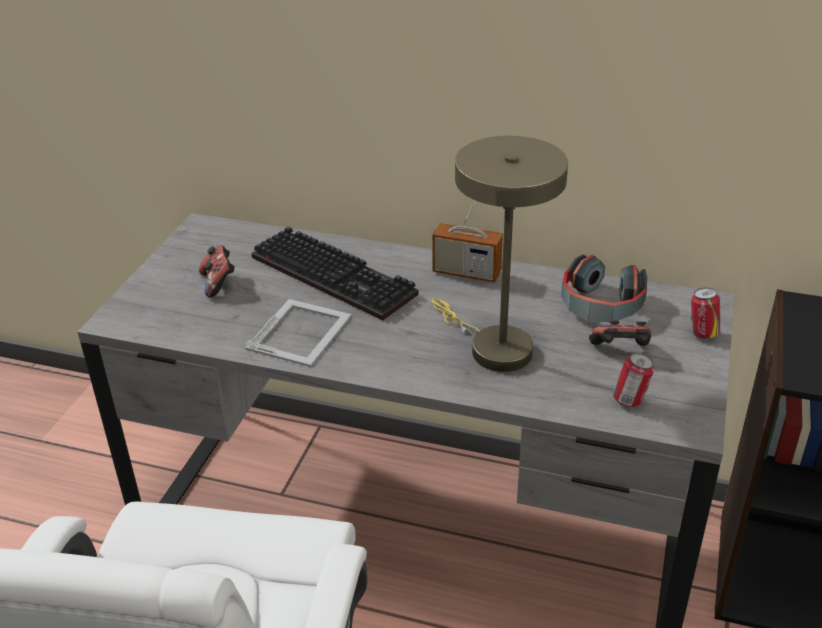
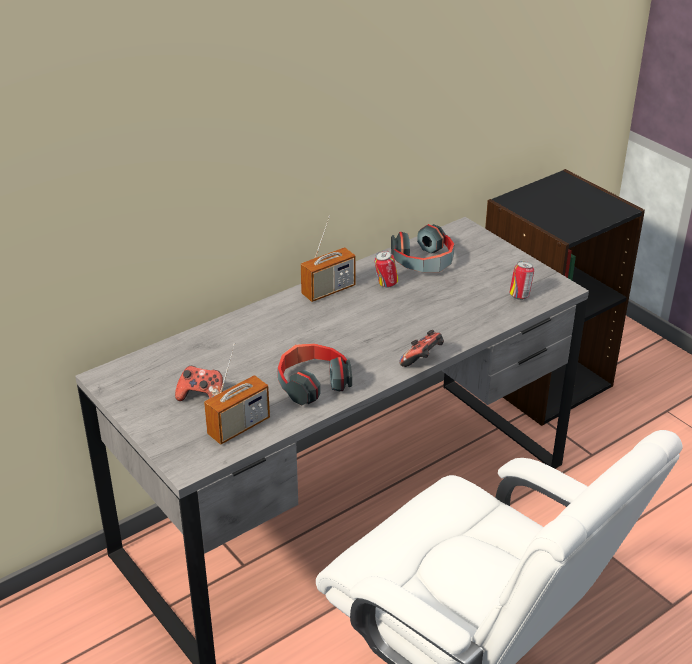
camera: 55 degrees left, 0 degrees up
(193, 321) = (239, 427): none -> radio
(301, 332) = (312, 383): picture frame -> headphones
(337, 275) = (263, 342): keyboard -> none
(493, 347) = (419, 317): beige table lamp -> none
(620, 351) = (473, 277): game controller -> game controller (422, 360)
(702, 334) = (488, 245): can -> can (386, 284)

